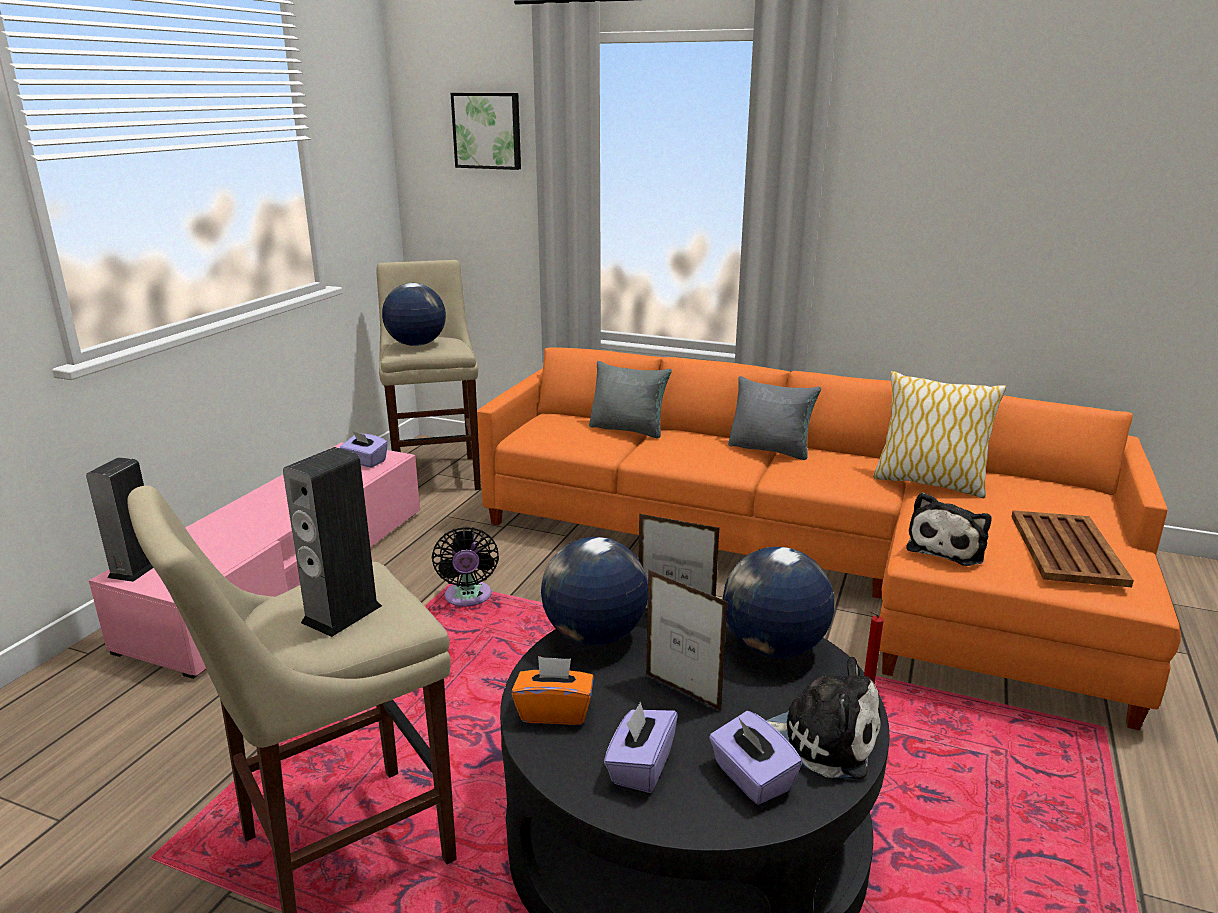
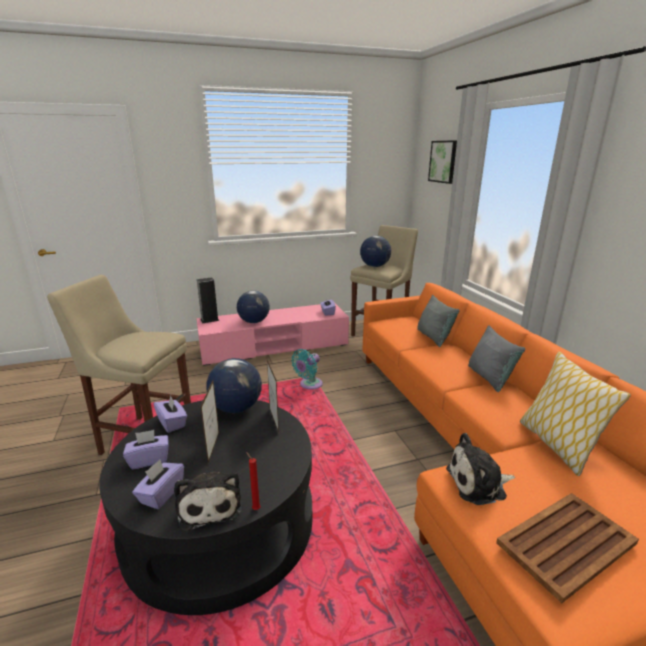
camera: 50 degrees right, 0 degrees up
(342, 614) = (133, 344): speaker -> none
(468, 598) = (309, 385): black fan -> turquoise fan
(554, 711) = (172, 423): orange tissue box -> purple tissue box
(773, 647) = (278, 458): globe -> globe (254, 321)

